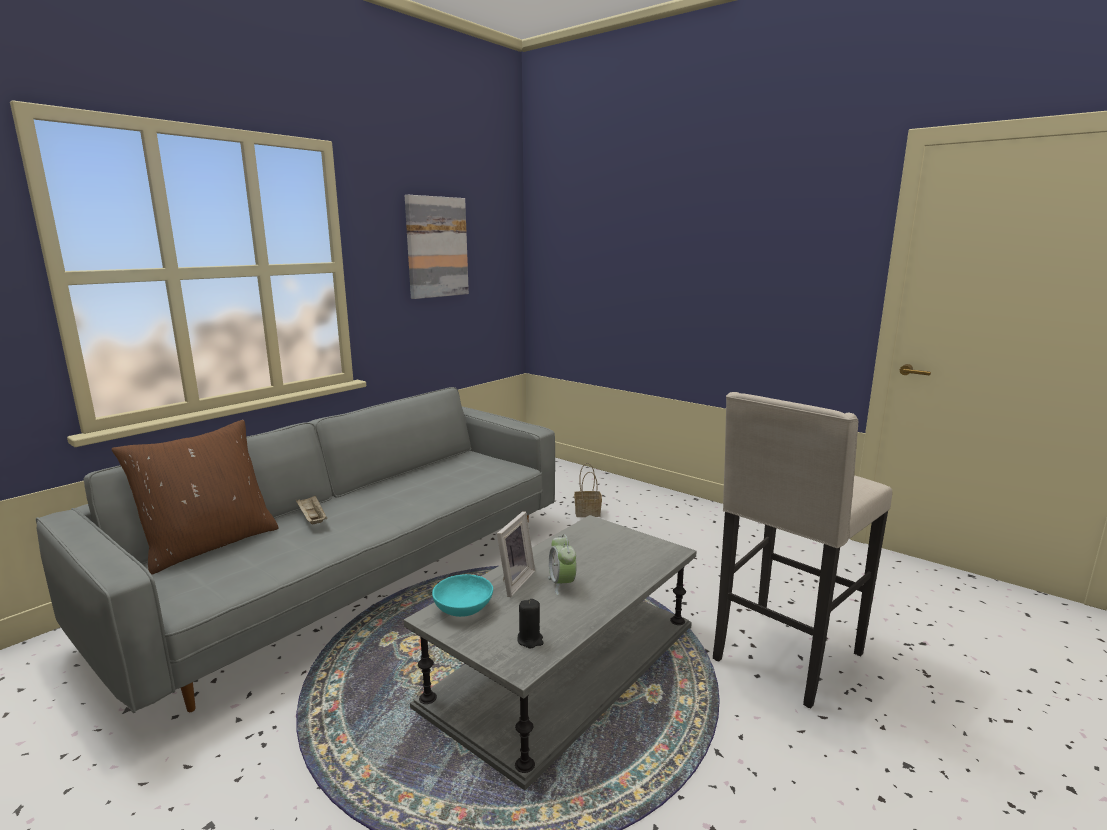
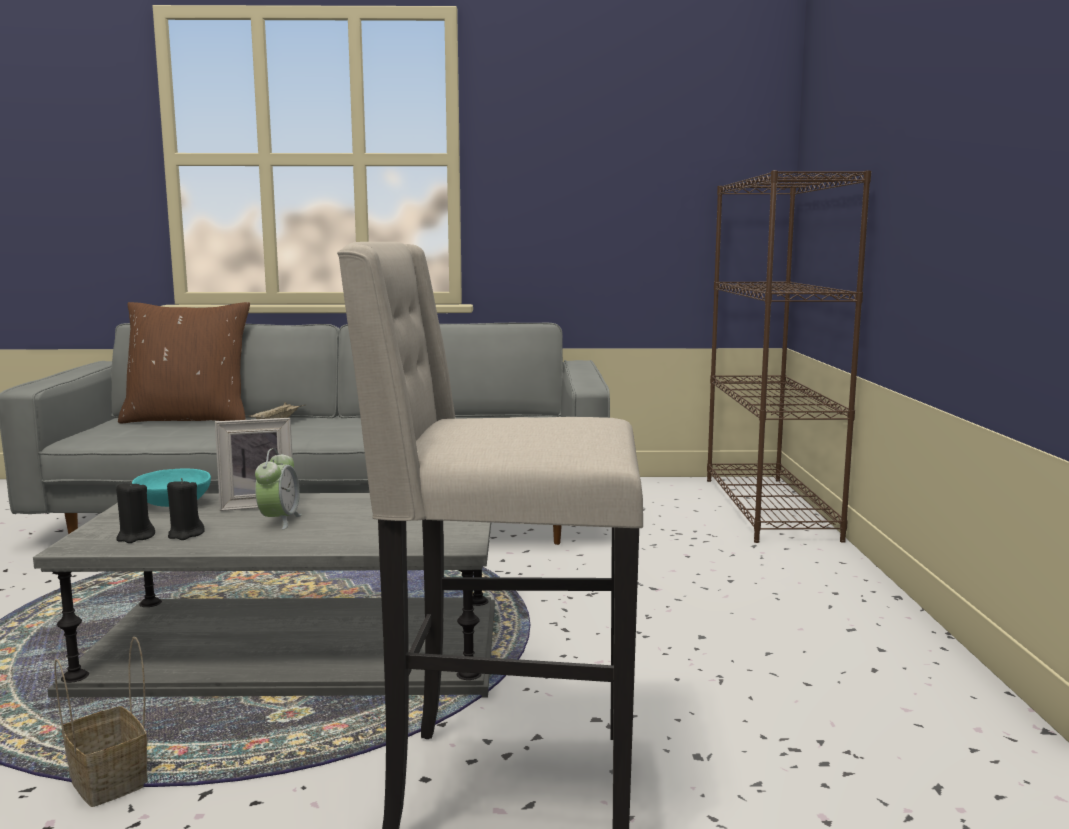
camera: 50 degrees right, 5 degrees down
(436, 247) = (611, 137): picture -> none
(548, 621) = (185, 534): none -> black candle
(562, 584) = (279, 521): alarm clock -> alarm clock turned 150 degrees clockwise
(564, 471) = (769, 508): none -> brown bookcase
(588, 512) = (683, 553): basket -> basket (111, 781)

